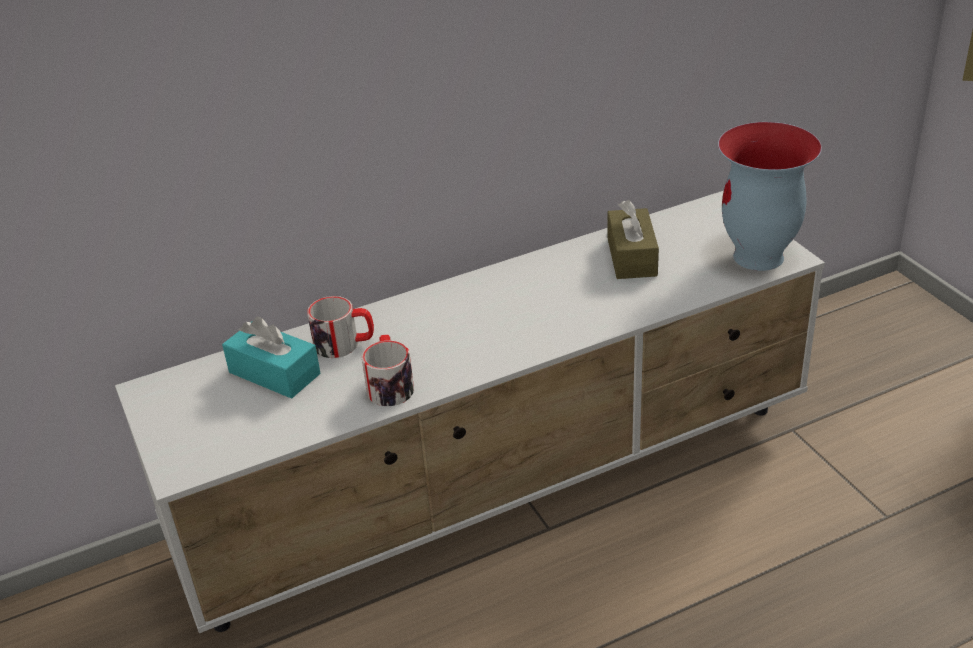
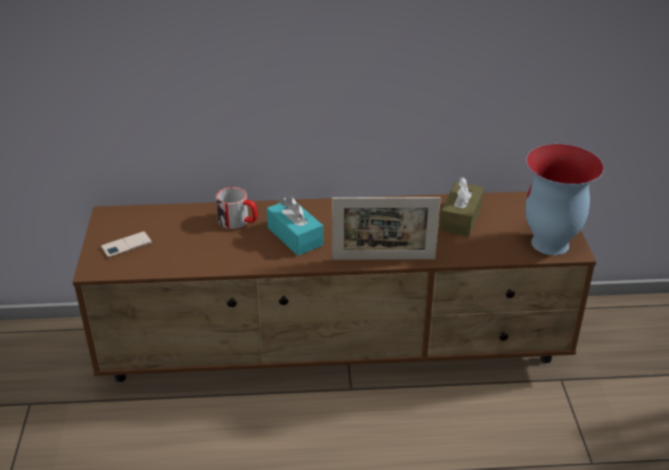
camera: 20 degrees right, 0 degrees up
(204, 423) = (126, 245): none -> phone
(274, 373) = (185, 227): turquoise tissue box -> turquoise tissue box (295, 236)
(390, 385) = (248, 255): mug -> none
(501, 486) = (337, 351): white tv stand -> brown tv stand
(572, 335) = (383, 259): none -> picture frame

